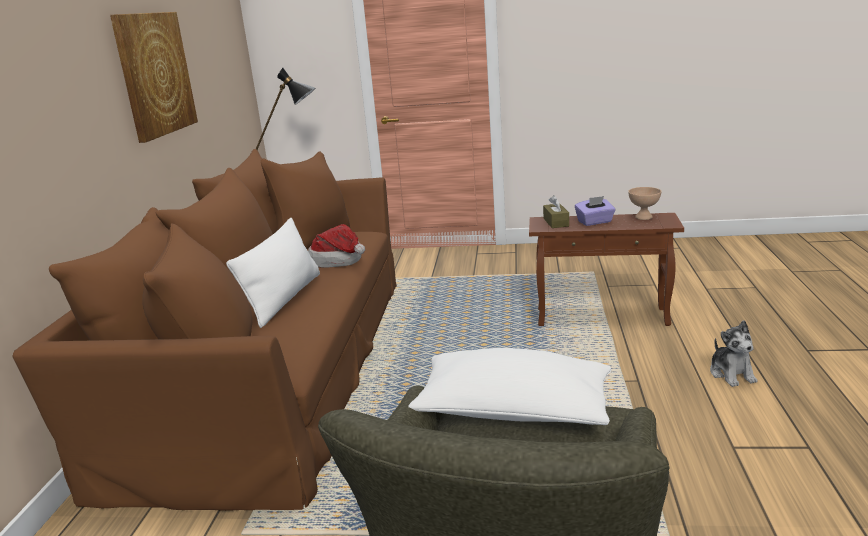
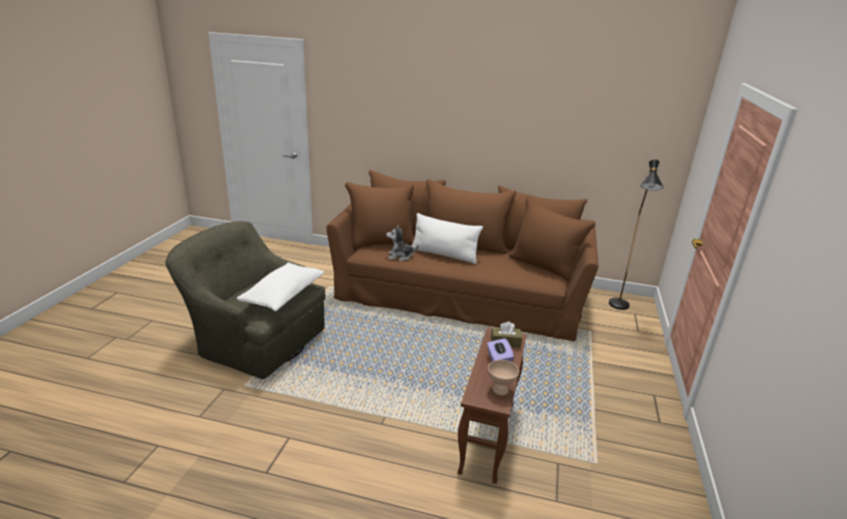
camera: 95 degrees right, 5 degrees up
(155, 74) = (529, 126): picture -> none
(339, 261) = (496, 271): hat -> none
(731, 374) = (365, 477): plush toy -> plush toy (400, 256)

